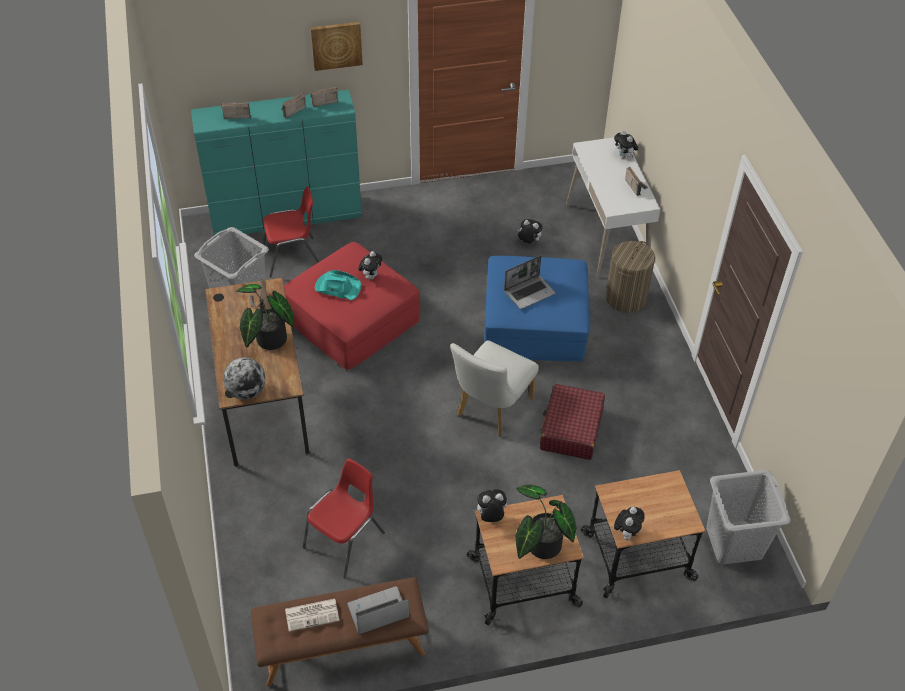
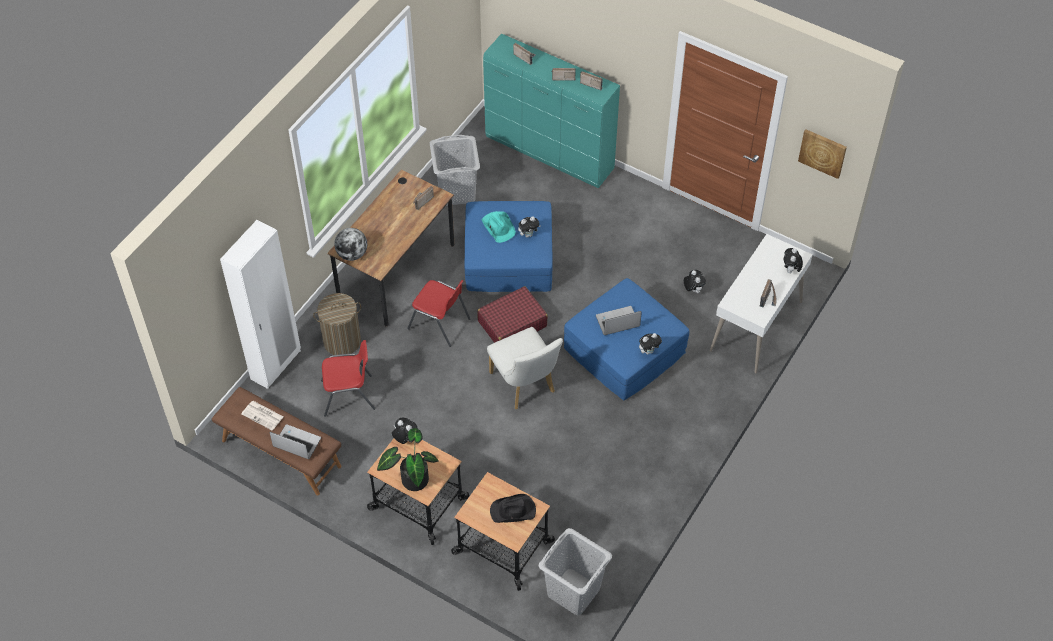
camera: 45 degrees right, 5 degrees up
(240, 569) = (276, 365): none -> white wardrobe
(268, 340) = (399, 231): potted plant -> none
(293, 257) = (521, 186): red chair -> red chair (440, 324)
(336, 45) = (617, 47): picture -> picture (822, 152)
(351, 319) = (508, 258): red ottoman -> blue ottoman
(491, 410) = (525, 386): white chair -> white chair turned 105 degrees counterclockwise
(529, 292) = (617, 322): laptop -> laptop turned 150 degrees clockwise
(571, 429) = (560, 438): red suitcase -> red suitcase (512, 324)
(626, 298) = (711, 381): laundry basket -> laundry basket (342, 341)
(626, 533) = (470, 513): plush toy -> plush toy (649, 351)
(658, 499) = (513, 511): none -> black hat

